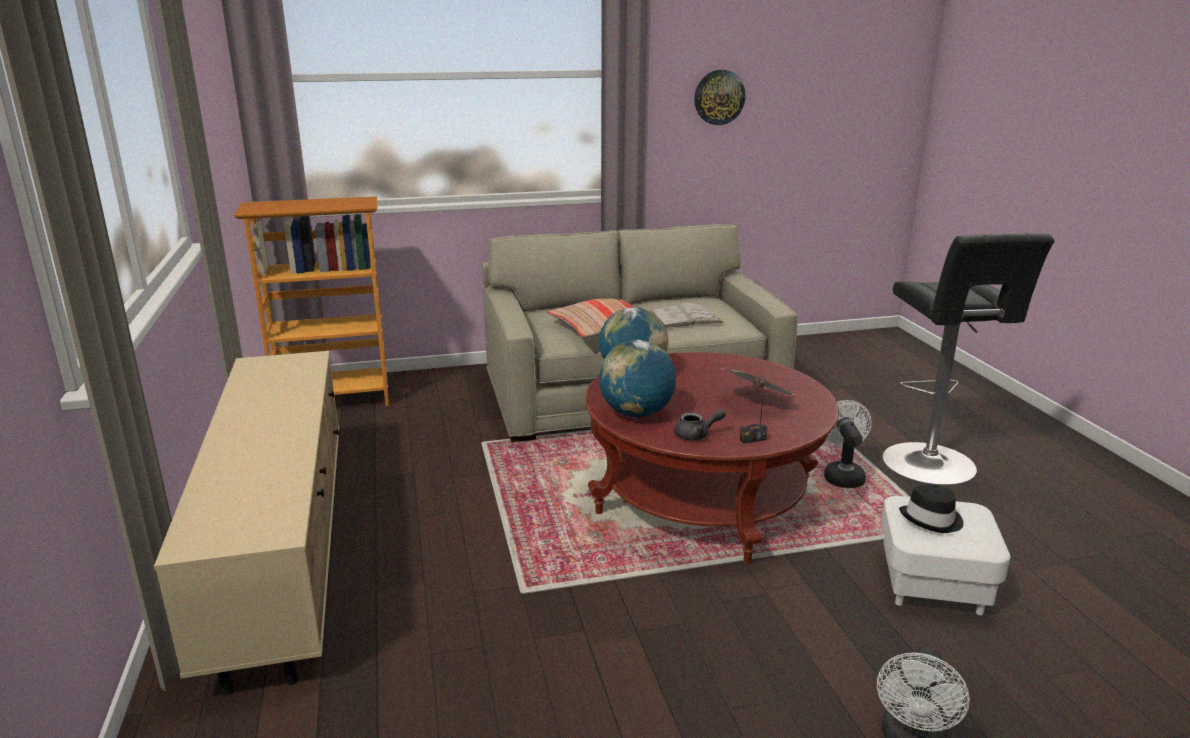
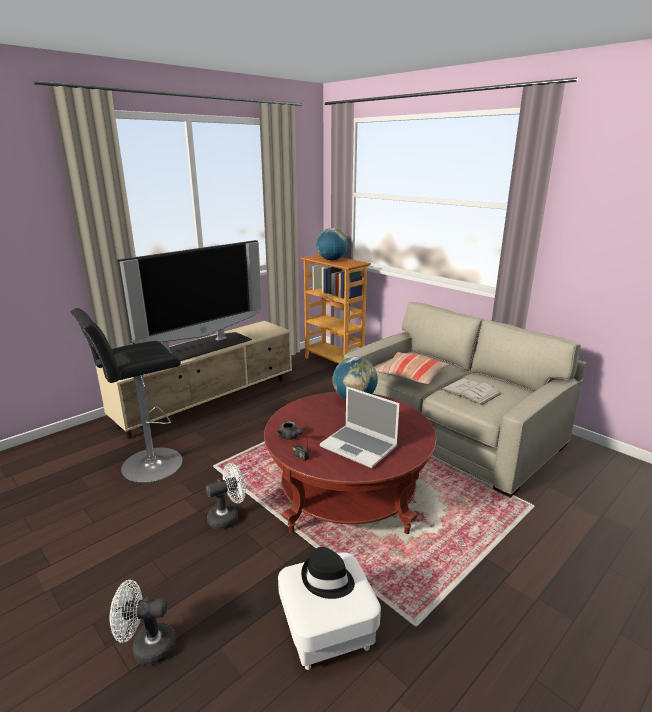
camera: 60 degrees right, 0 degrees up
(267, 437) = (197, 348): none -> television
(636, 414) = (301, 414): globe -> globe (331, 260)
(719, 97) = (614, 237): wall clock -> none
(760, 402) = (360, 447): newspaper -> laptop
(842, 475) = (443, 549): white fan -> white fan (228, 517)
(932, 466) = (518, 601): black stool -> black stool (147, 466)

